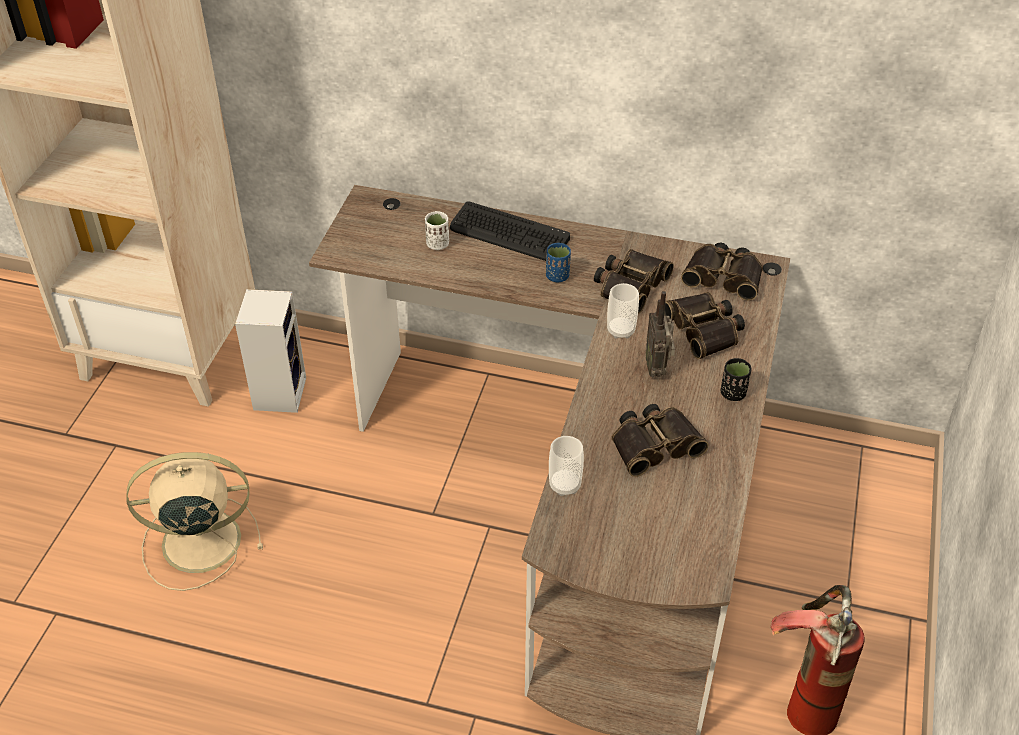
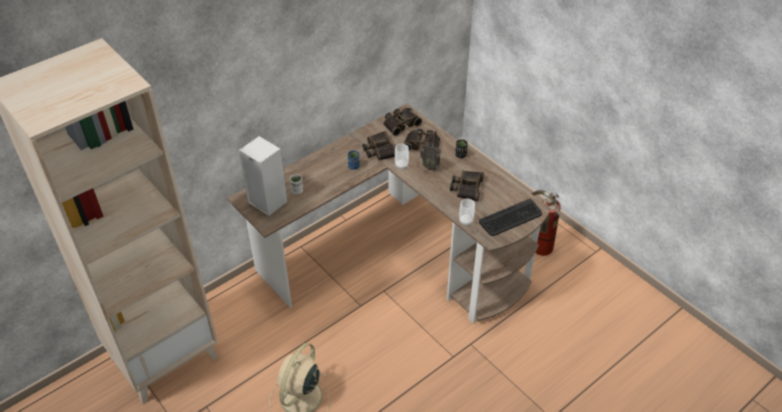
camera: 55 degrees left, 0 degrees up
(279, 392) = (236, 325): speaker -> speaker (266, 202)
(508, 234) = (313, 167): keyboard -> keyboard (511, 218)

